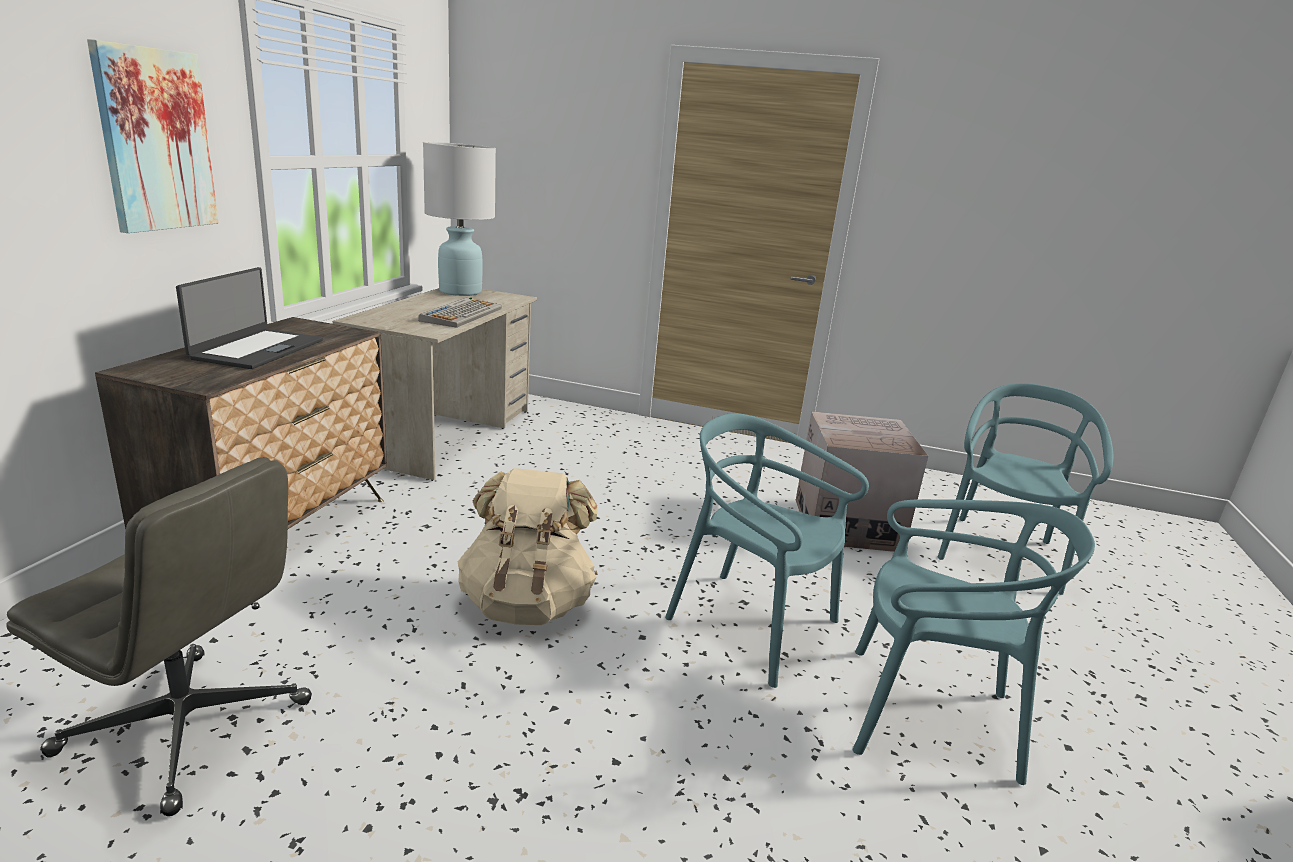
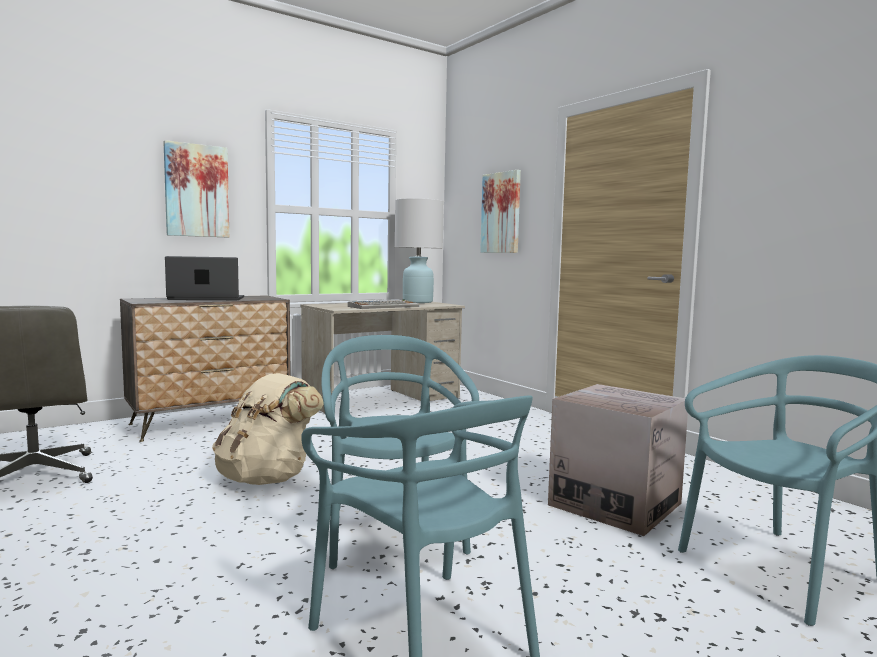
camera: 40 degrees right, 15 degrees down
(257, 349) = (206, 299): laptop -> laptop turned 150 degrees counterclockwise
(568, 168) = (501, 213): none -> picture

